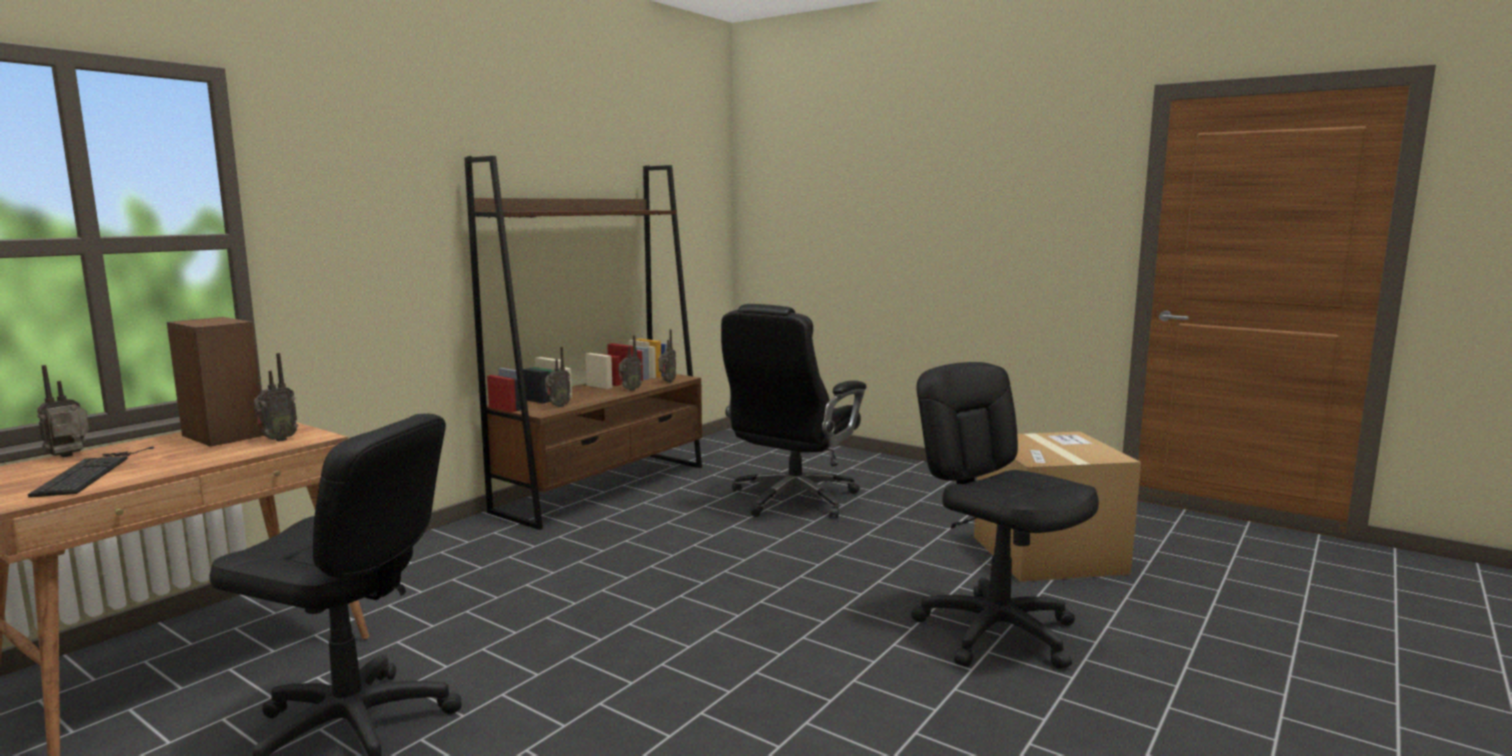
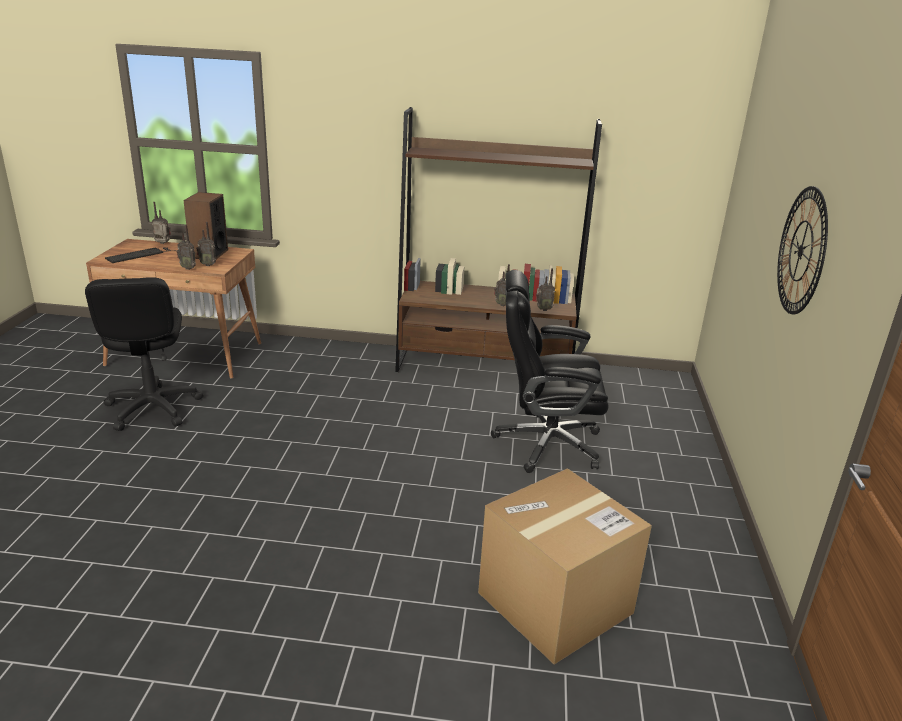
camera: 60 degrees right, 15 degrees up
(557, 406) = (432, 297): radio -> radio (188, 268)
(951, 222) = (801, 251): none -> wall clock
(997, 632) = (371, 592): black office chair -> none

